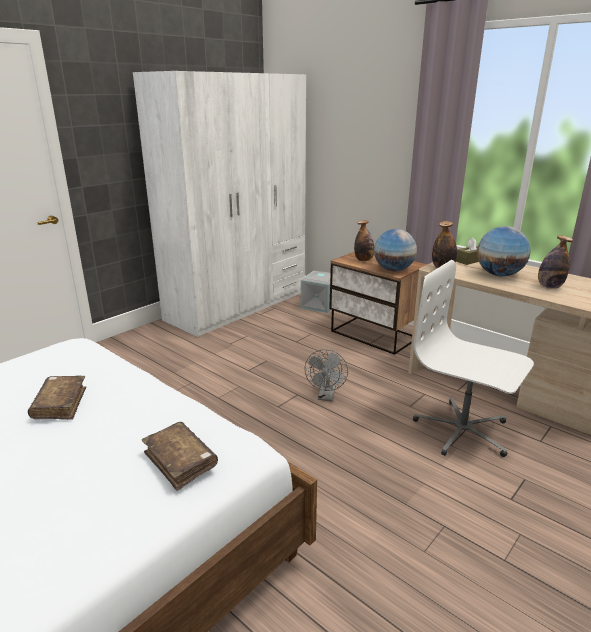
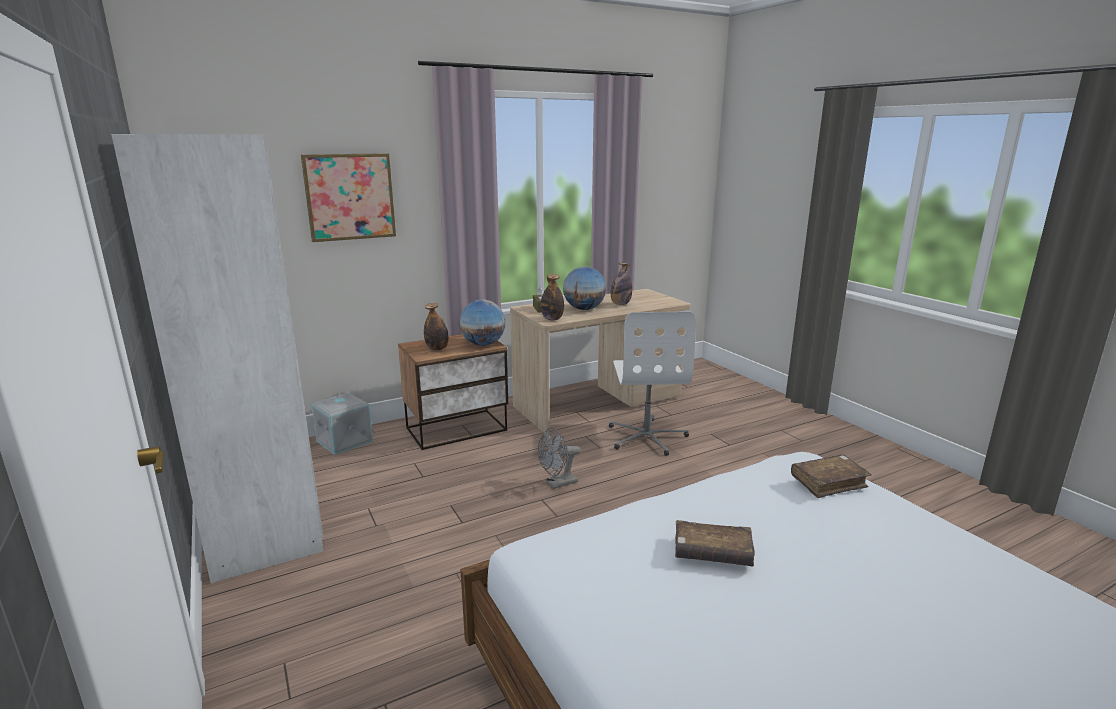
camera: 70 degrees left, 5 degrees down
(326, 396) = (557, 483): grey fan -> grey fan turned 120 degrees clockwise
(360, 124) = (350, 197): none -> picture
(462, 431) = (646, 437): white office chair -> white office chair turned 60 degrees counterclockwise

